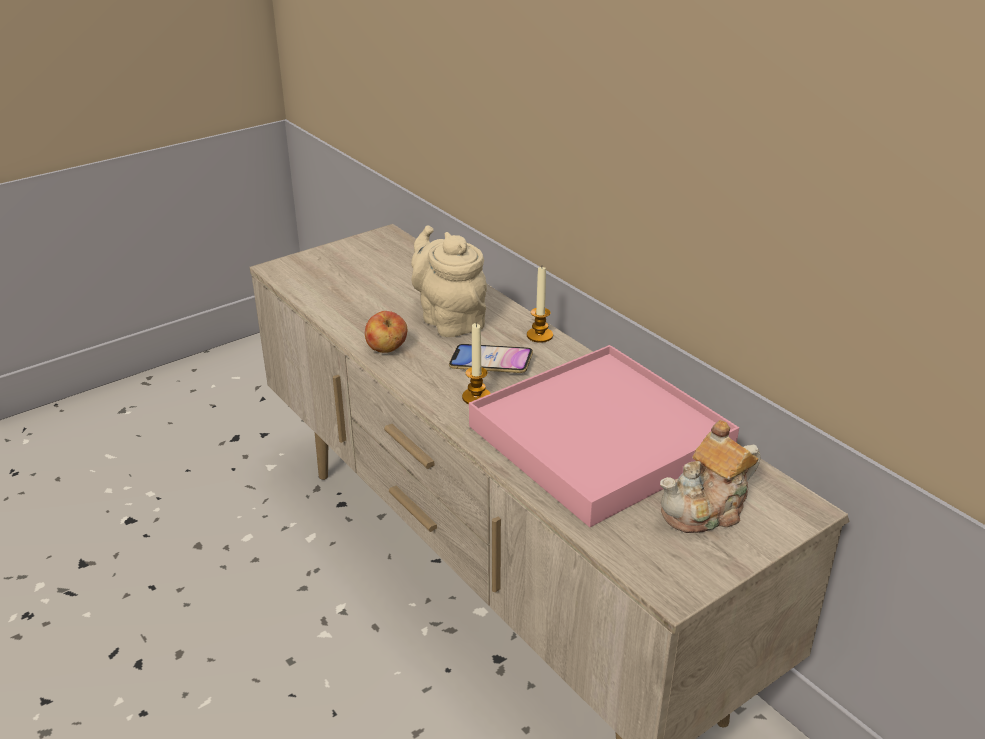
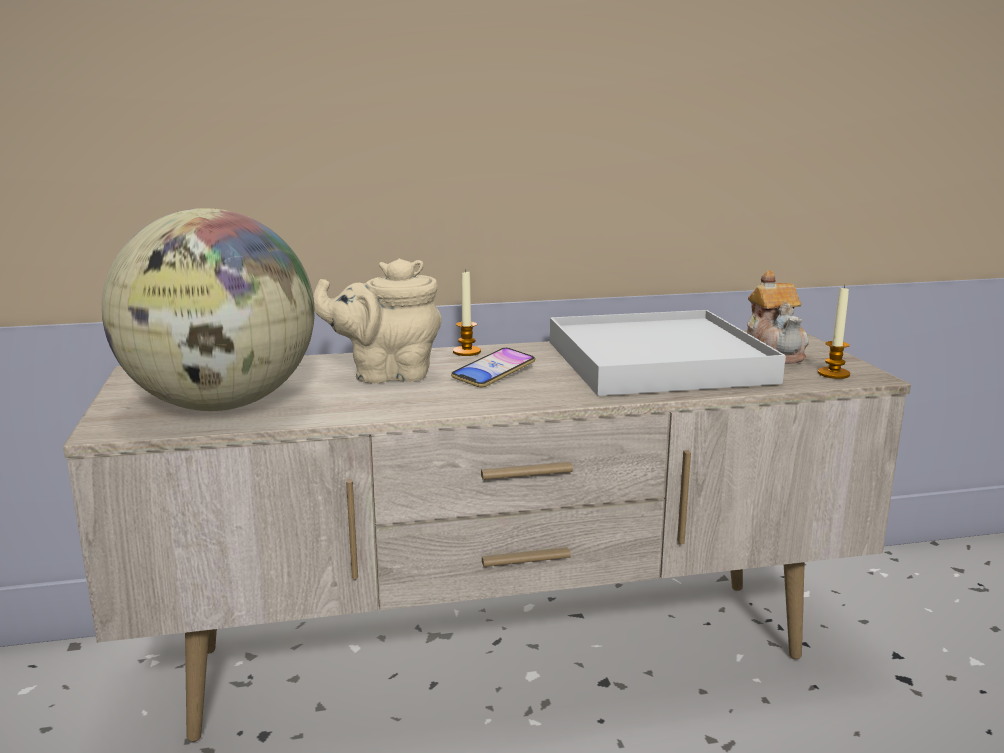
camera: 65 degrees left, 15 degrees down
(341, 284) = (221, 405): none -> globe
(386, 350) = (409, 405): apple -> none
(476, 397) = (549, 386): candle -> candle (833, 374)
(599, 439) = (658, 362): pink tray -> white tray

